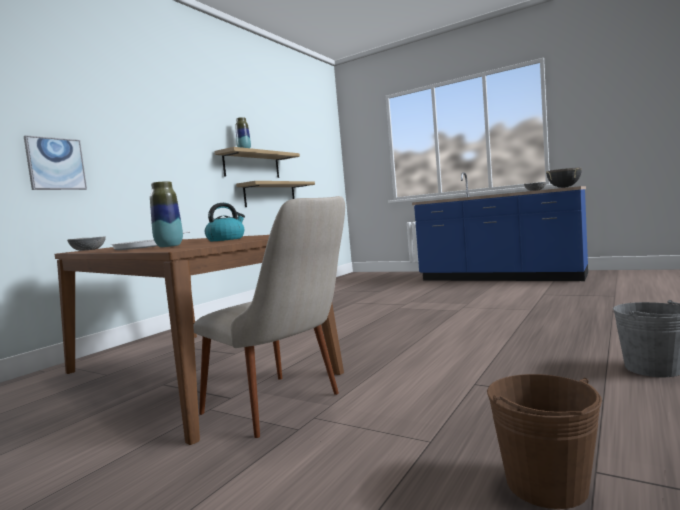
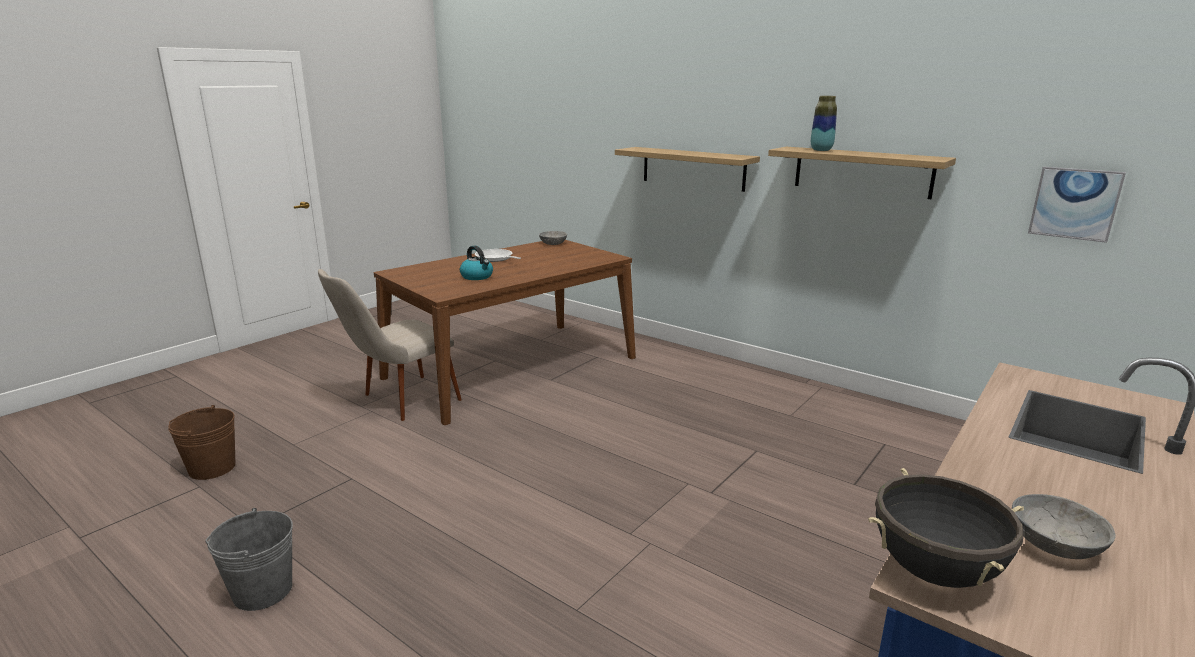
camera: 95 degrees right, 15 degrees up
(55, 164) = (605, 159): picture -> picture (1075, 203)
(169, 246) = (451, 266): vase -> none
(270, 194) = (895, 227): shelf -> shelf (693, 168)

